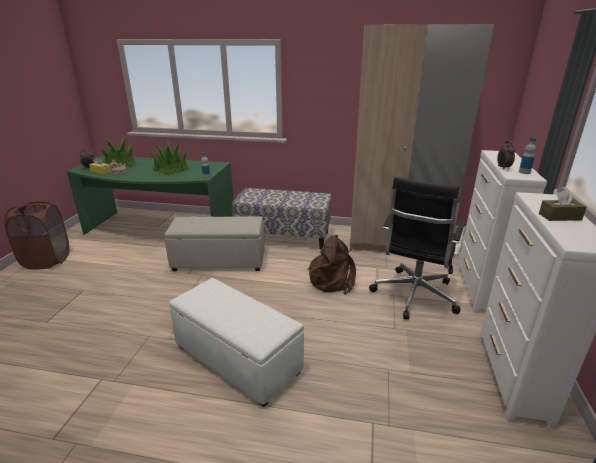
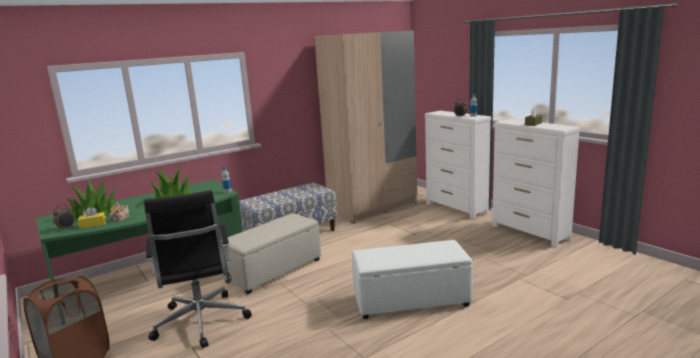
camera: 45 degrees left, 10 degrees down
(333, 280) = (378, 241): brown backpack -> none
(413, 296) = (435, 226): black office chair -> black office chair (201, 322)

